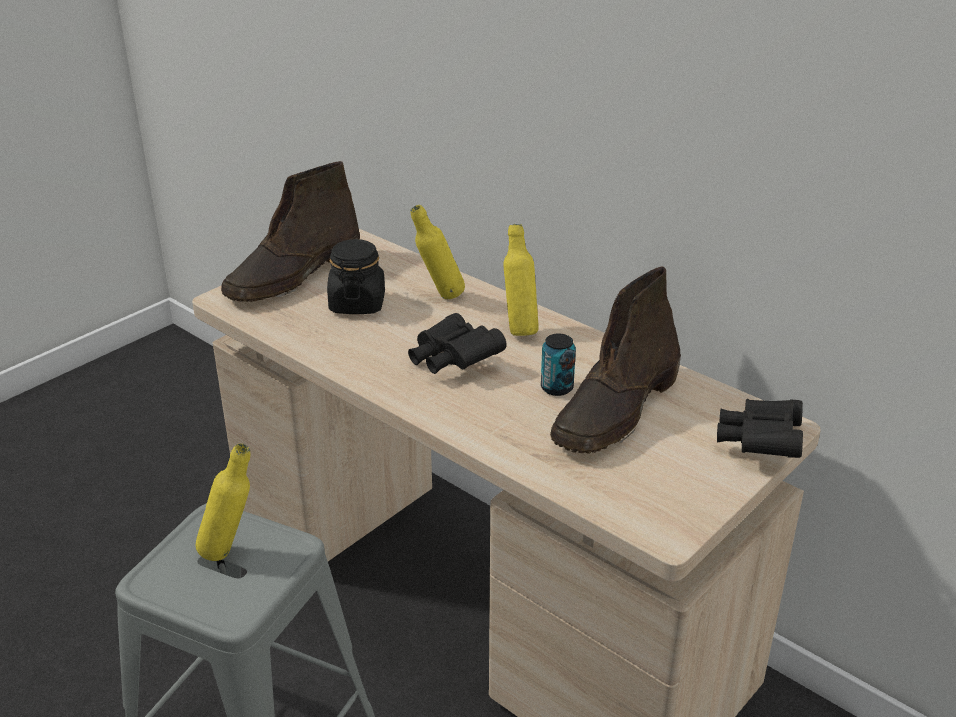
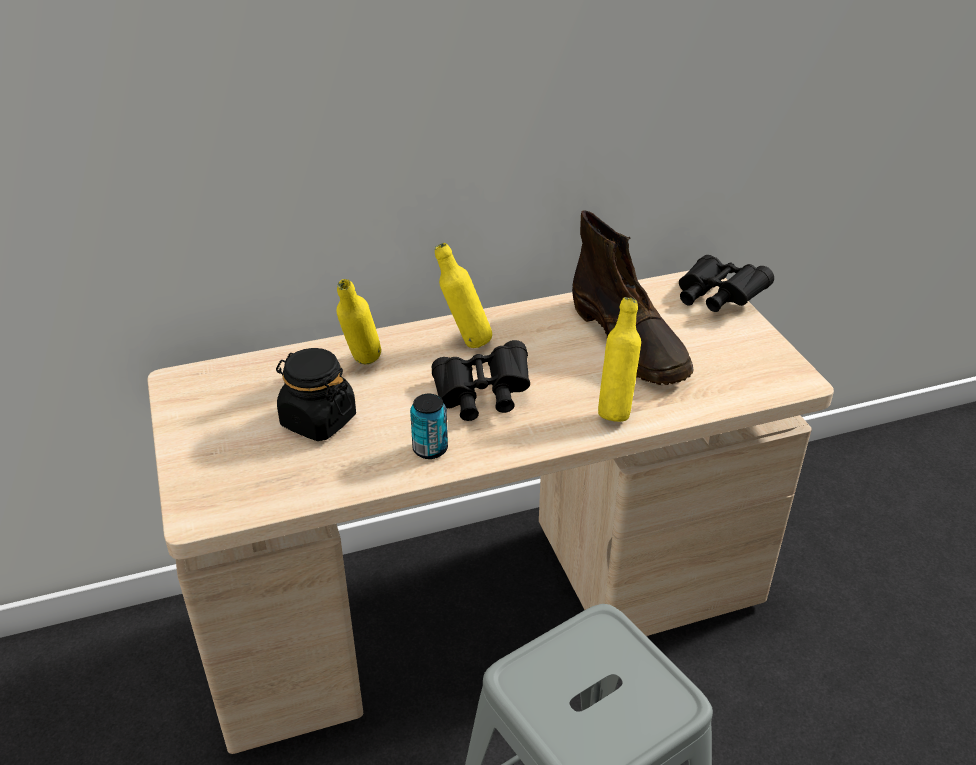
camera: 60 degrees left, 5 degrees up
(231, 551) = (579, 678): yellow bottle -> yellow bottle (615, 410)
(293, 277) = (211, 447): brown boot -> none
(557, 388) = (573, 357): can -> can (430, 449)

